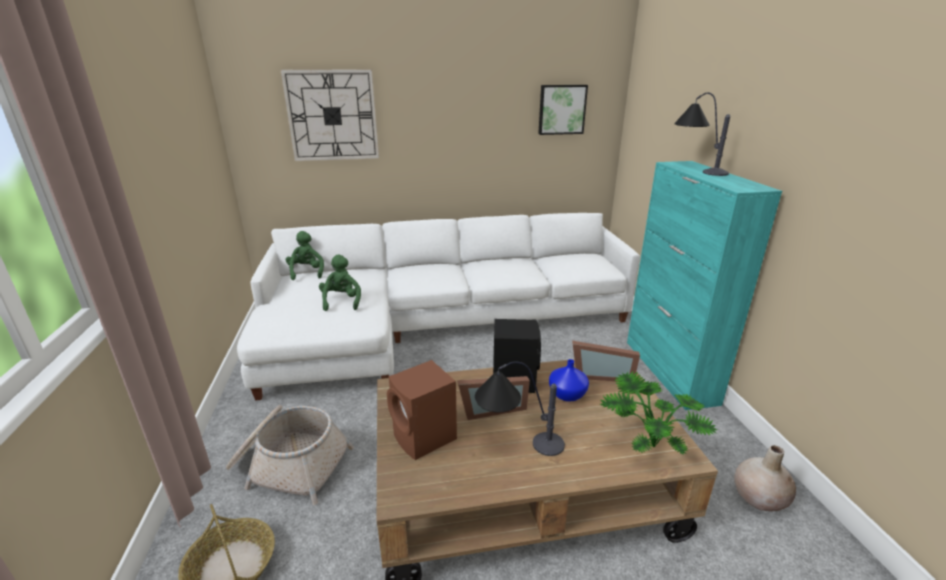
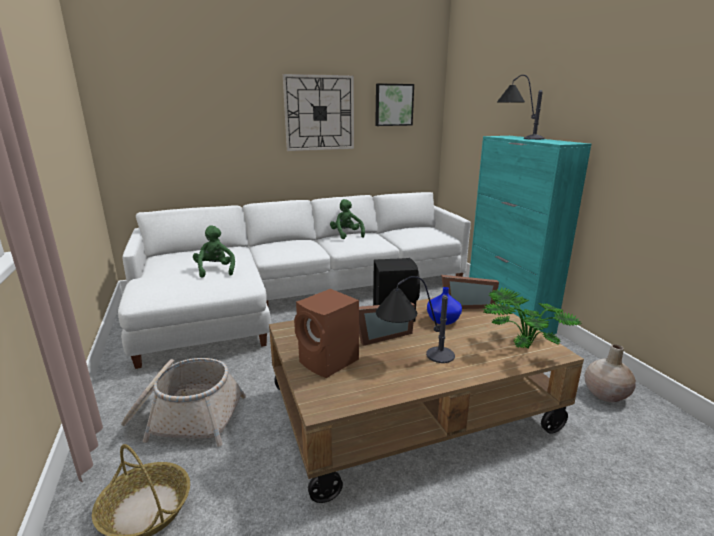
camera: 10 degrees left, 5 degrees down
(306, 272) = (173, 252): green plush toy -> green plush toy (346, 235)
(332, 116) = (193, 107): wall clock -> wall clock (319, 113)

